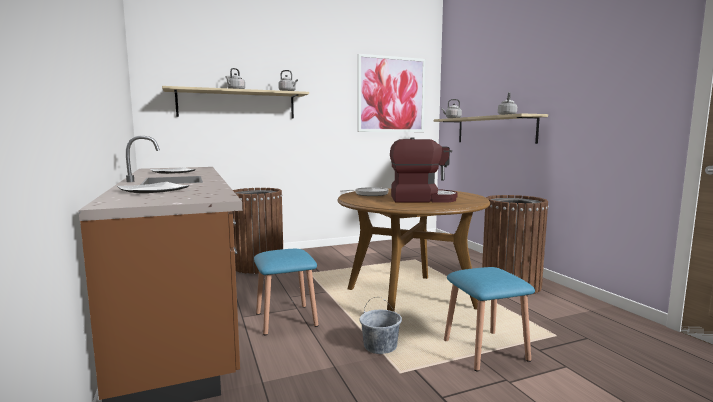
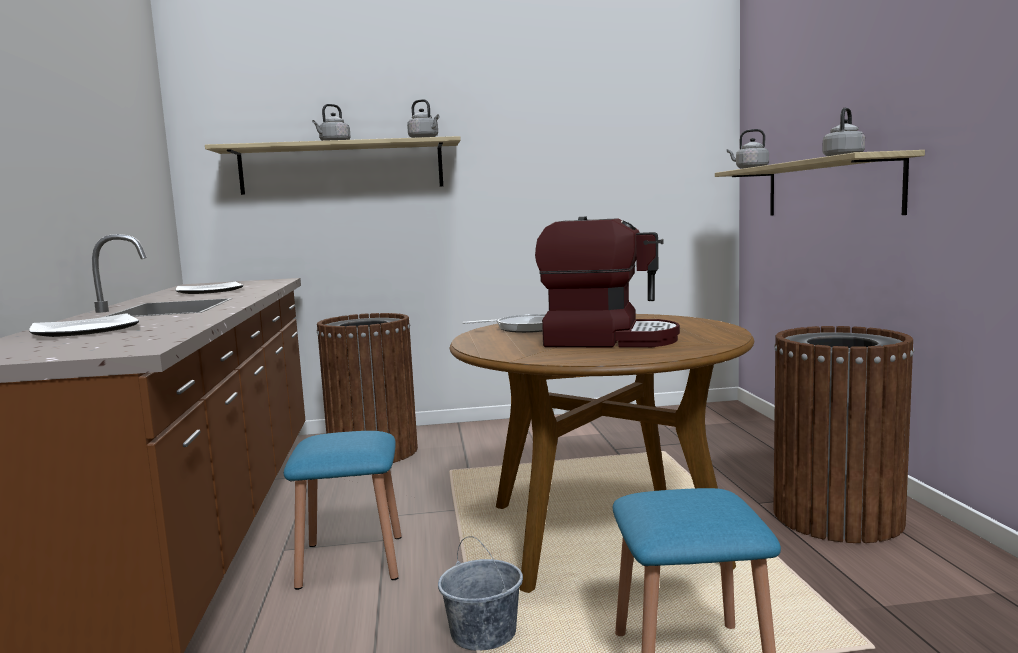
camera: 15 degrees right, 0 degrees up
(391, 94) = (634, 129): picture -> none

